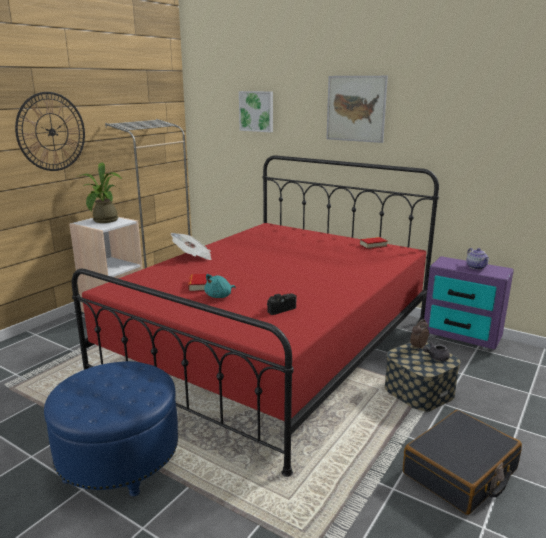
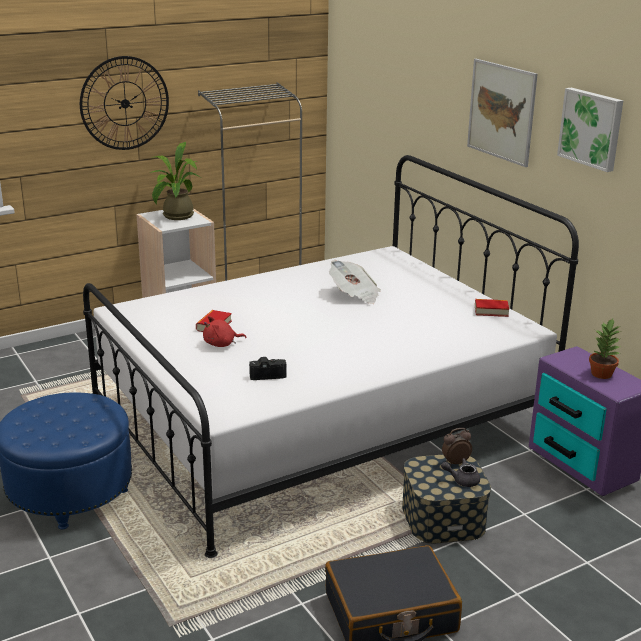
camera: 25 degrees right, 5 degrees up
(193, 257) = (246, 284): newspaper -> newspaper (355, 295)
(219, 296) = (221, 344): turquoise plush toy -> red plush toy
(257, 111) = (399, 88): picture -> picture (592, 128)
(272, 348) = (318, 419): red bed -> white bed
(476, 267) = (602, 374): teapot -> potted plant

